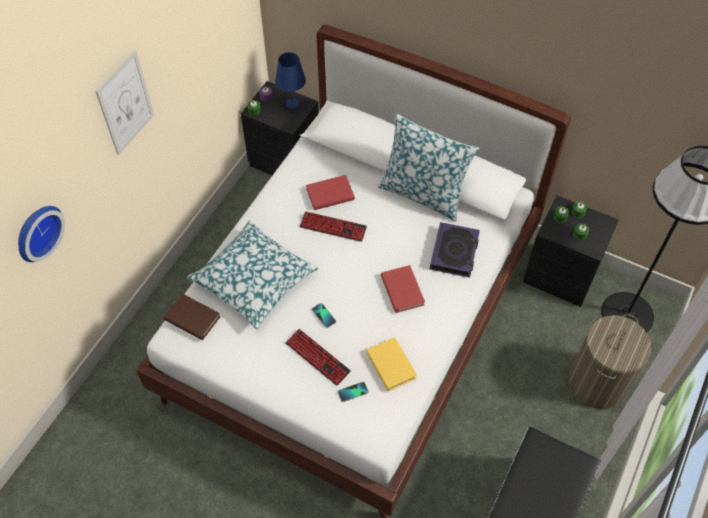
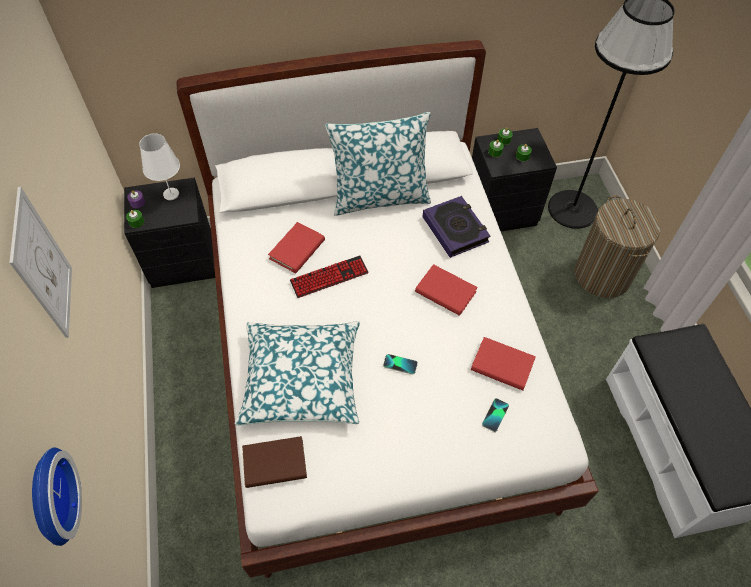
camera: 40 degrees left, 0 degrees up
(292, 104) = (171, 194): blue table lamp -> white table lamp
(317, 357) = (432, 408): keyboard -> none
(390, 365) = (502, 365): yellow book -> red book

